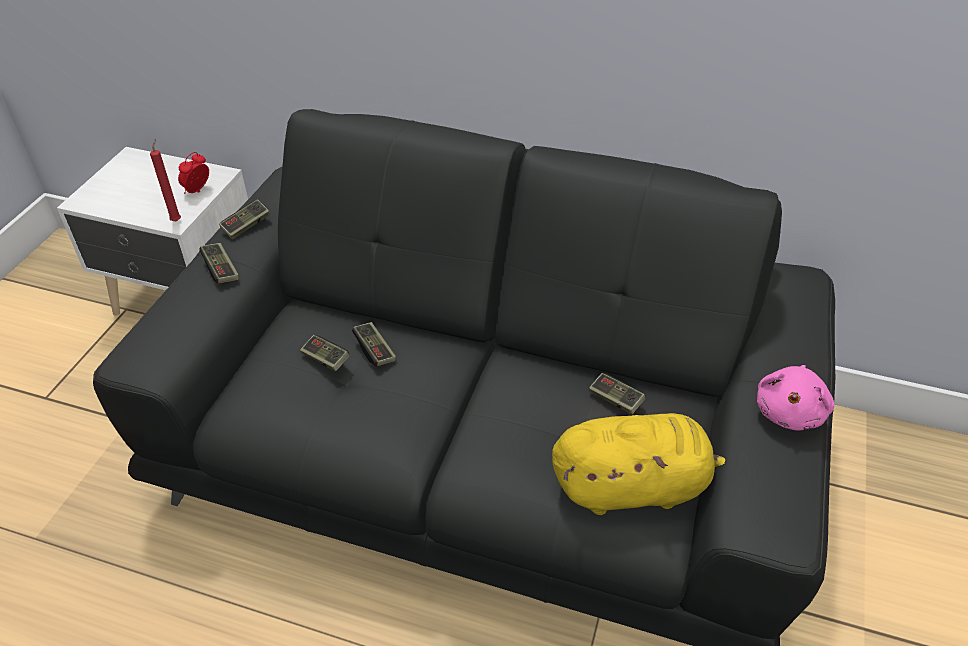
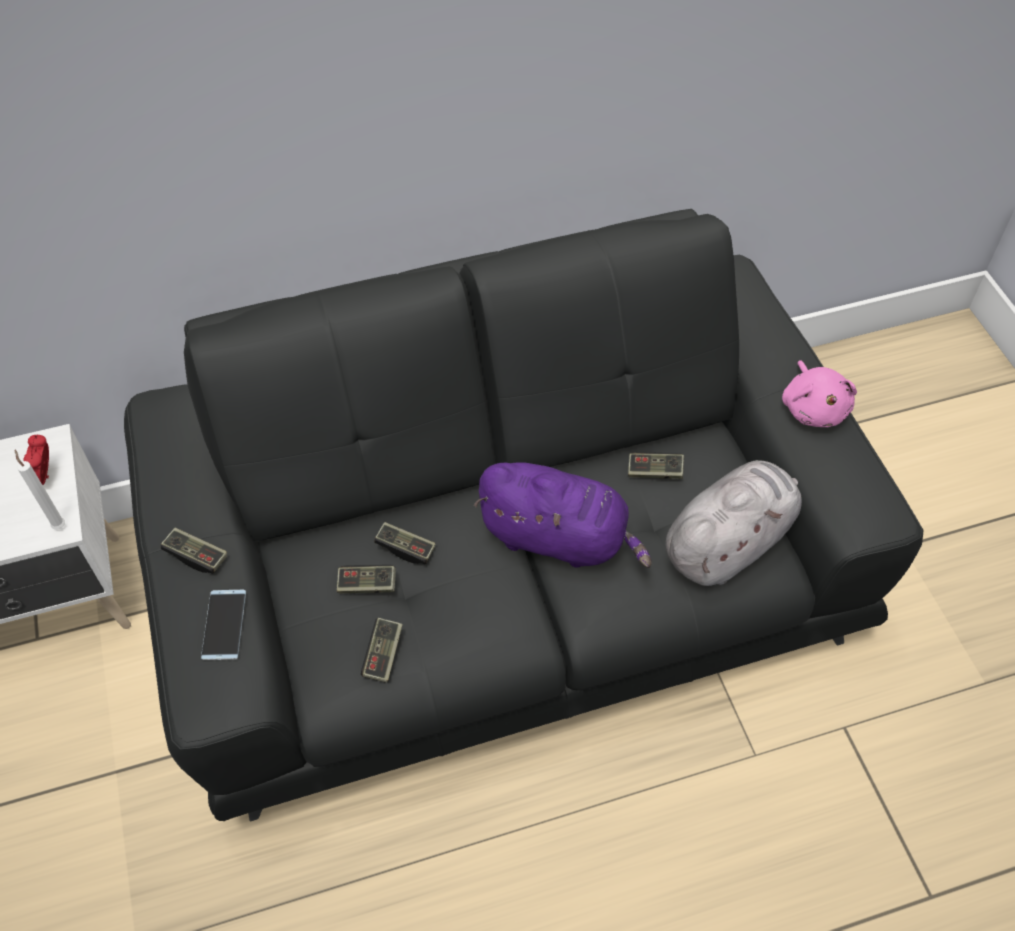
camera: 35 degrees left, 10 degrees up
(177, 220) = (59, 524): red candle -> white candle
(193, 318) = (224, 624): none -> phone
(246, 226) = (171, 491): game controller -> game controller (383, 655)
(494, 405) = (559, 538): none -> purple plush toy
(635, 486) = (730, 541): yellow plush toy -> grey plush toy

